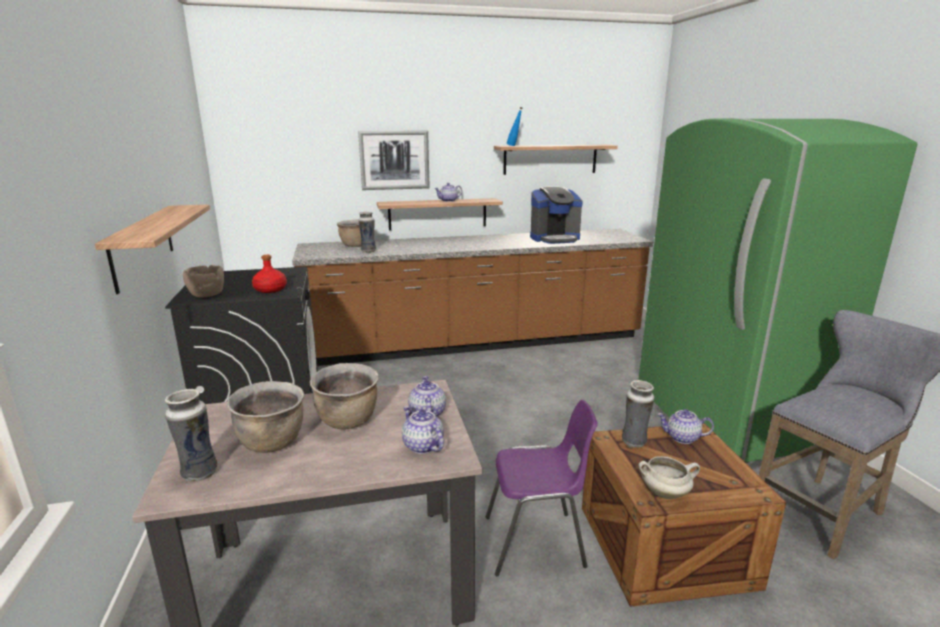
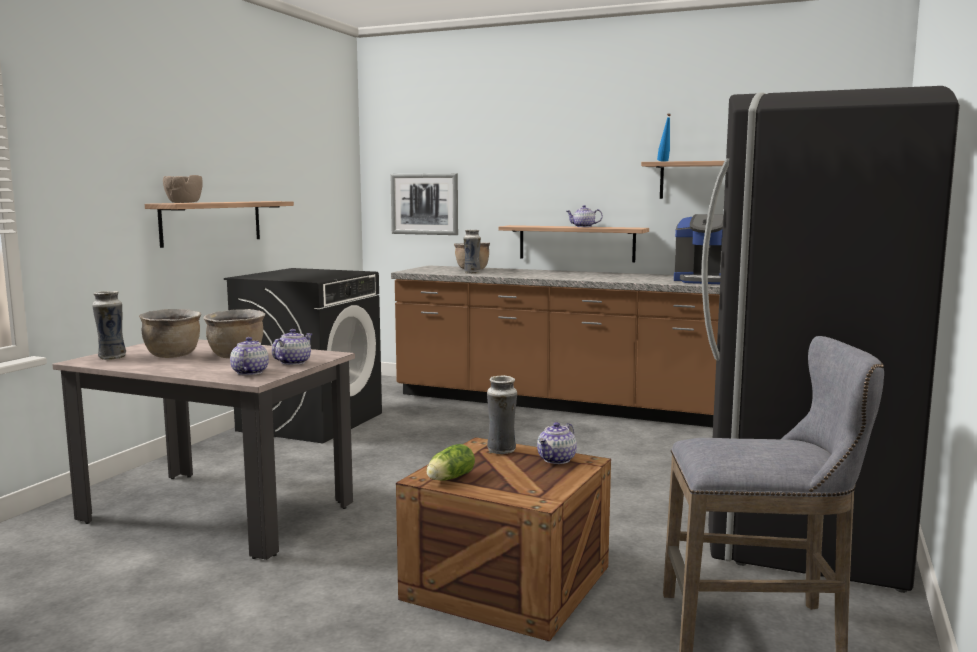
camera: 35 degrees right, 10 degrees down
(206, 294) = (264, 276): brown bowl -> brown bowl (184, 202)
(270, 289) = (310, 278): red bottle -> none
(394, 160) = (530, 179): picture -> picture (424, 204)
(536, 542) = (393, 542): purple chair -> none
(665, 493) = (448, 479): white cooking pot -> lettuce
(682, 438) = (557, 460): teapot -> teapot turned 105 degrees counterclockwise
(723, 415) = (804, 526): green fridge -> black fridge

